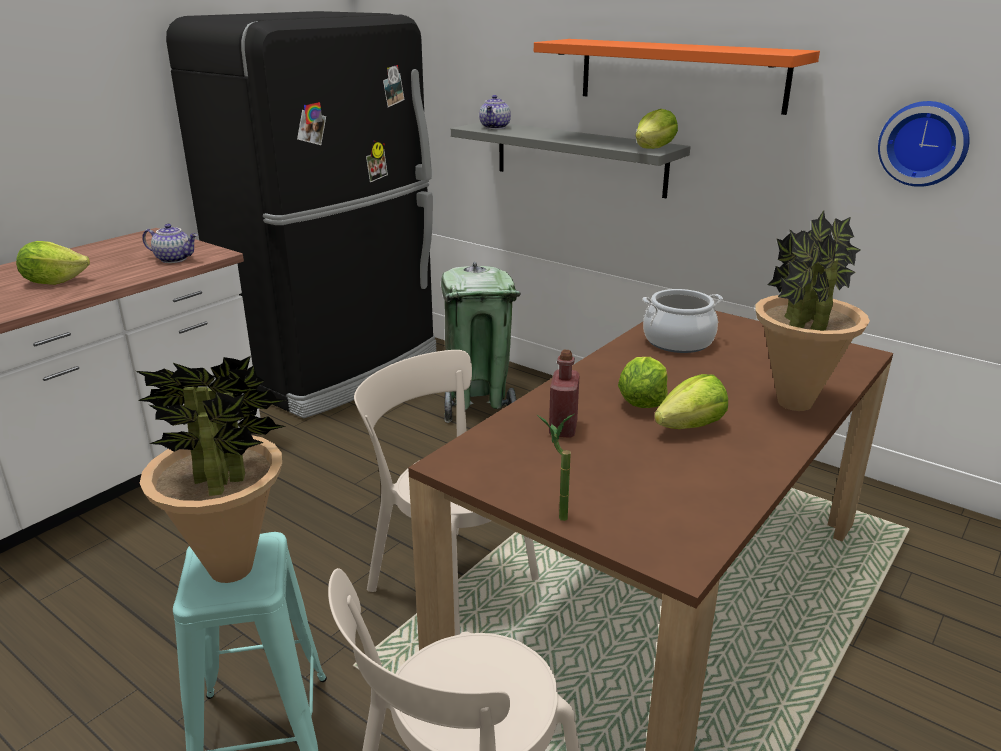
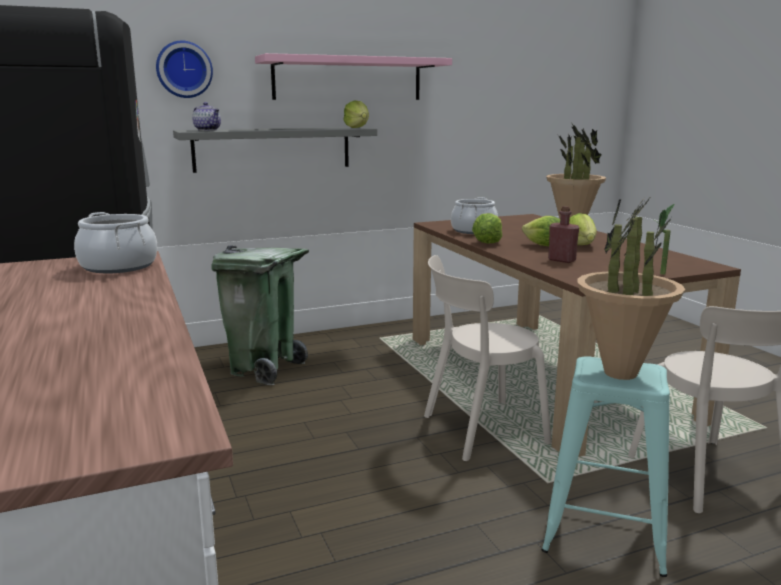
camera: 60 degrees left, 10 degrees down
(54, 281) = (78, 304): lettuce -> lettuce (487, 243)
(175, 259) = (118, 266): teapot -> cooking pot
(680, 74) = (348, 79): orange shelf -> pink shelf
(924, 143) = (488, 108): wall clock -> wall clock (184, 69)

